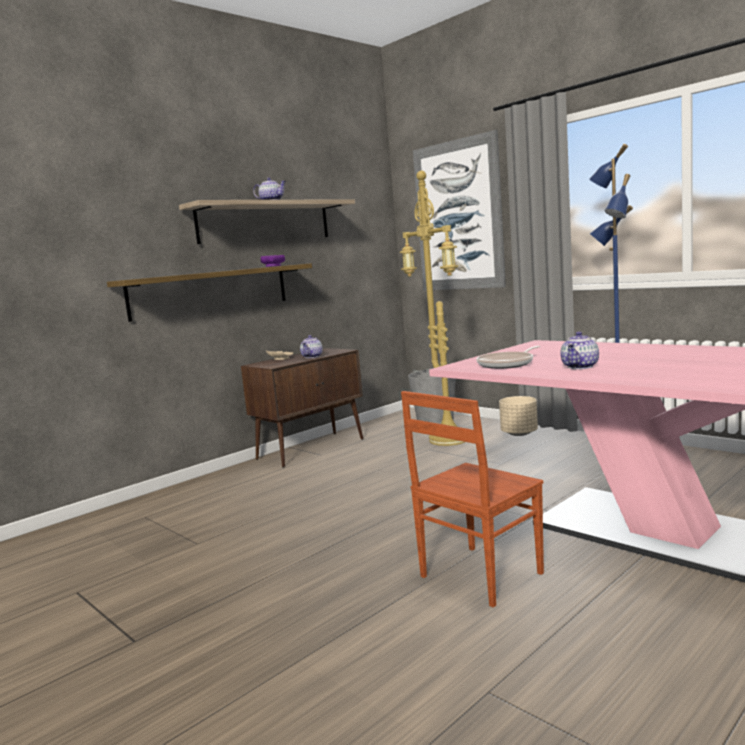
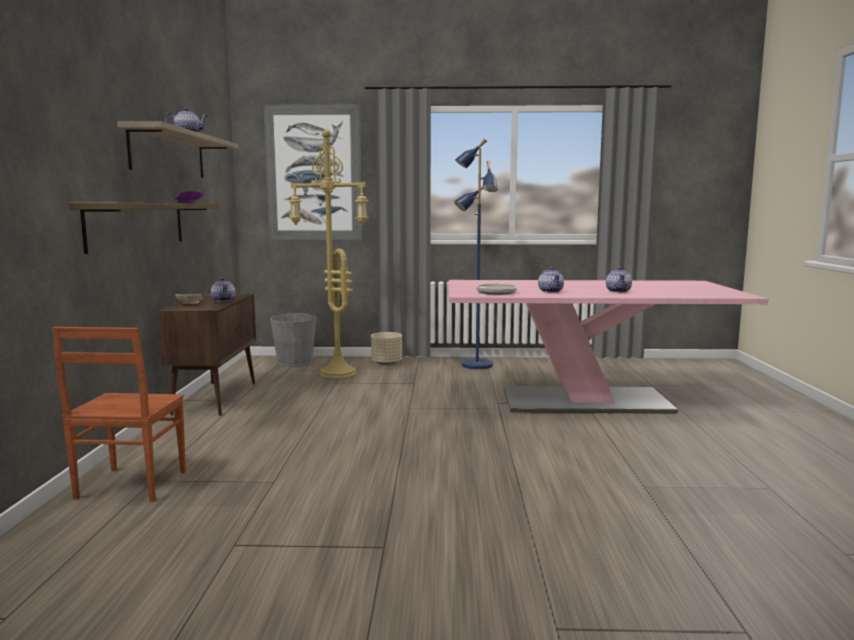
camera: 45 degrees left, 0 degrees up
(478, 575) = (532, 442): brown chair -> brown chair (129, 485)
(685, 372) = (618, 291): none -> teapot

